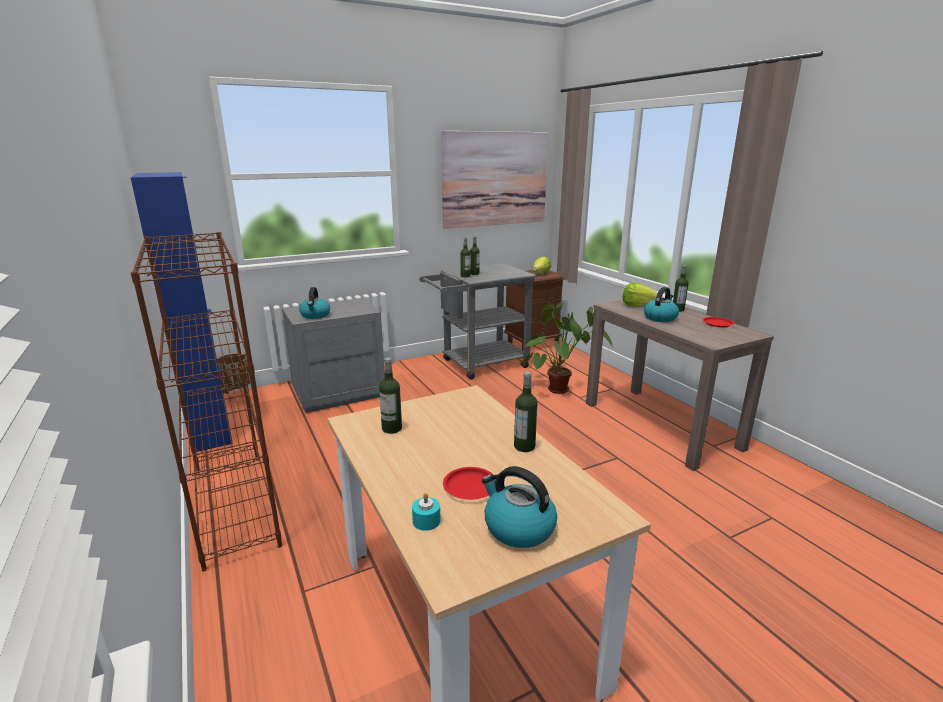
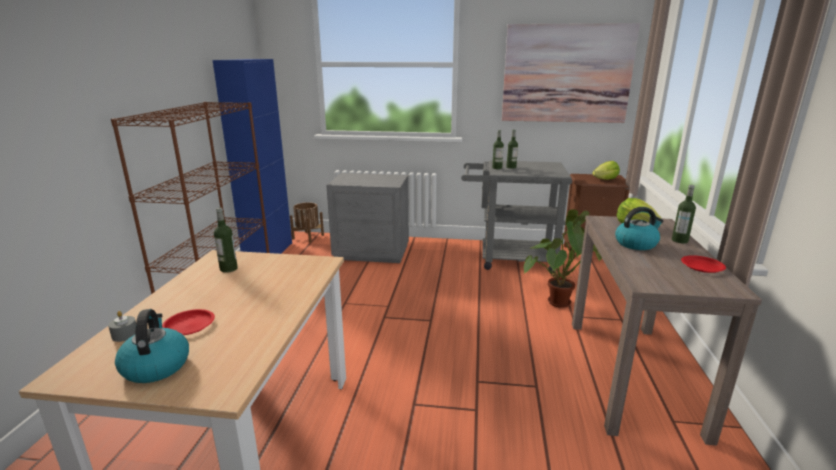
camera: 35 degrees right, 0 degrees up
(315, 315) = (351, 181): kettle -> none
(426, 521) = (125, 335): turquoise candle -> grey candle
(524, 446) = (278, 313): bottle -> none

